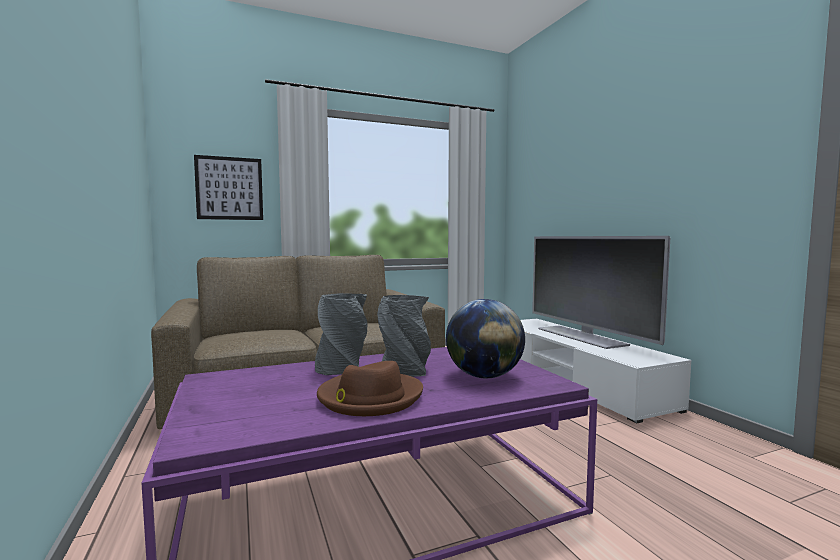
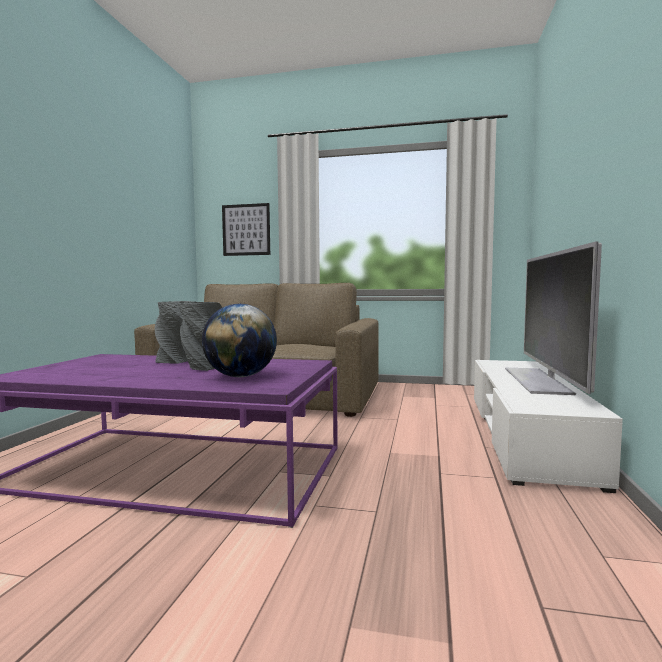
camera: 35 degrees right, 0 degrees up
(369, 397) = (132, 374): brown hat -> none

